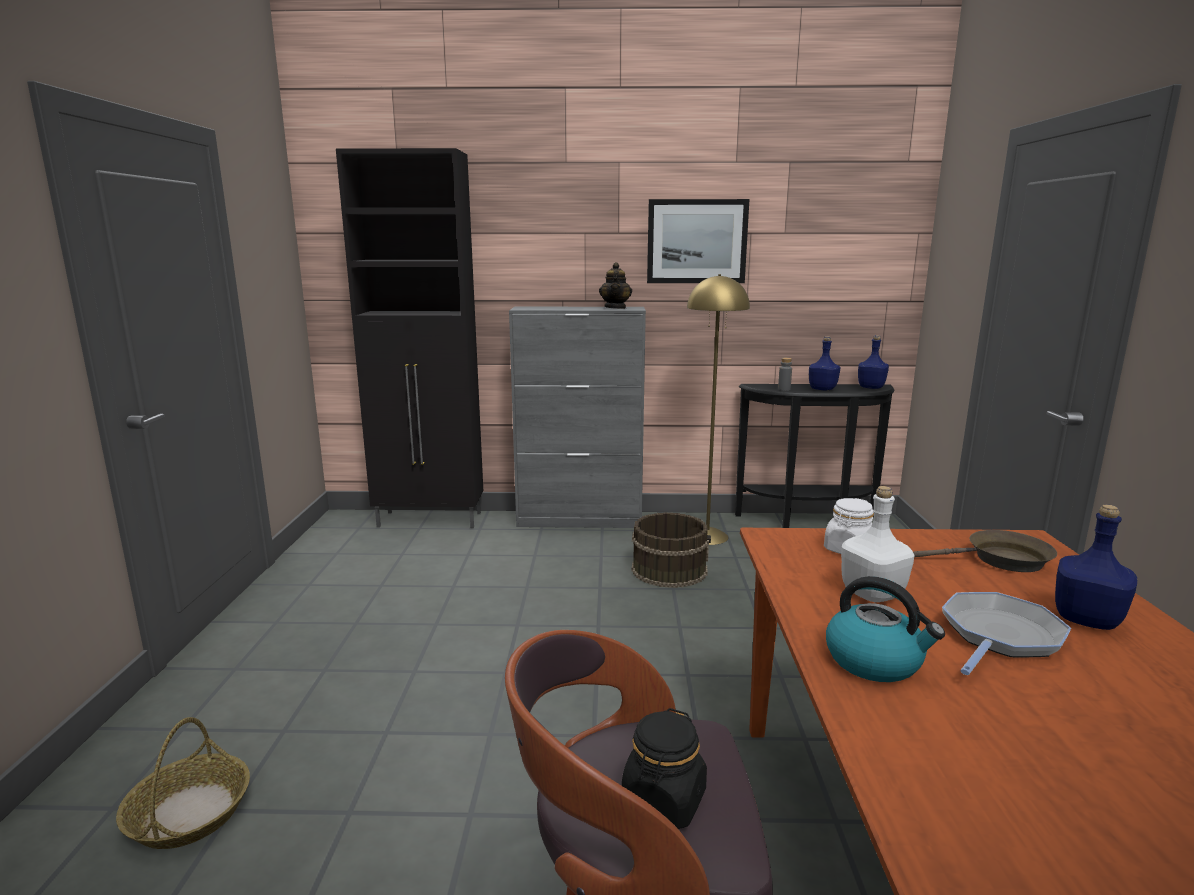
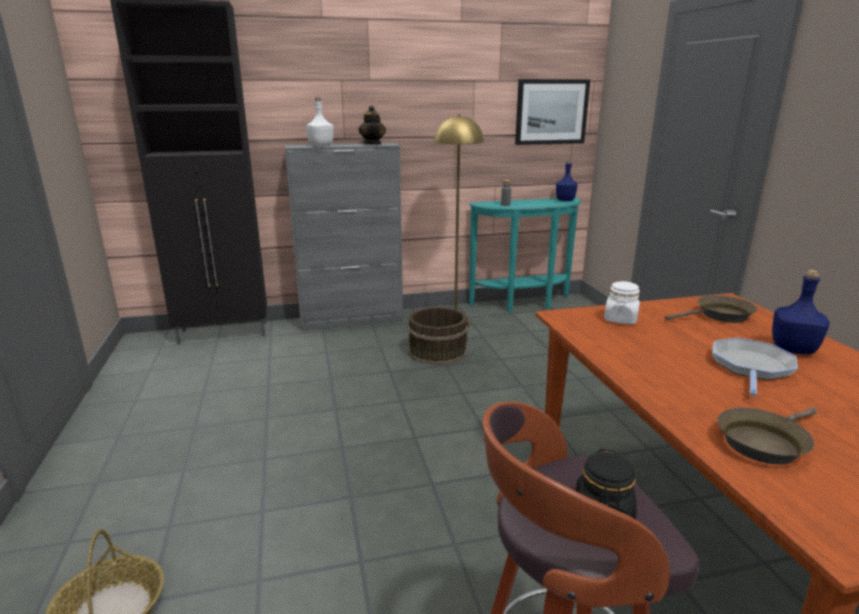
camera: 15 degrees left, 5 degrees up
(696, 241) = (433, 87): picture -> picture (551, 112)
(809, 522) = (524, 304): black console table -> turquoise console table
(823, 389) = (533, 203): blue bottle -> none
(873, 593) = (656, 348): white bottle -> white bottle (321, 145)
(875, 661) = (688, 395): kettle -> none
(945, 741) = (764, 442): none -> brown frying pan

